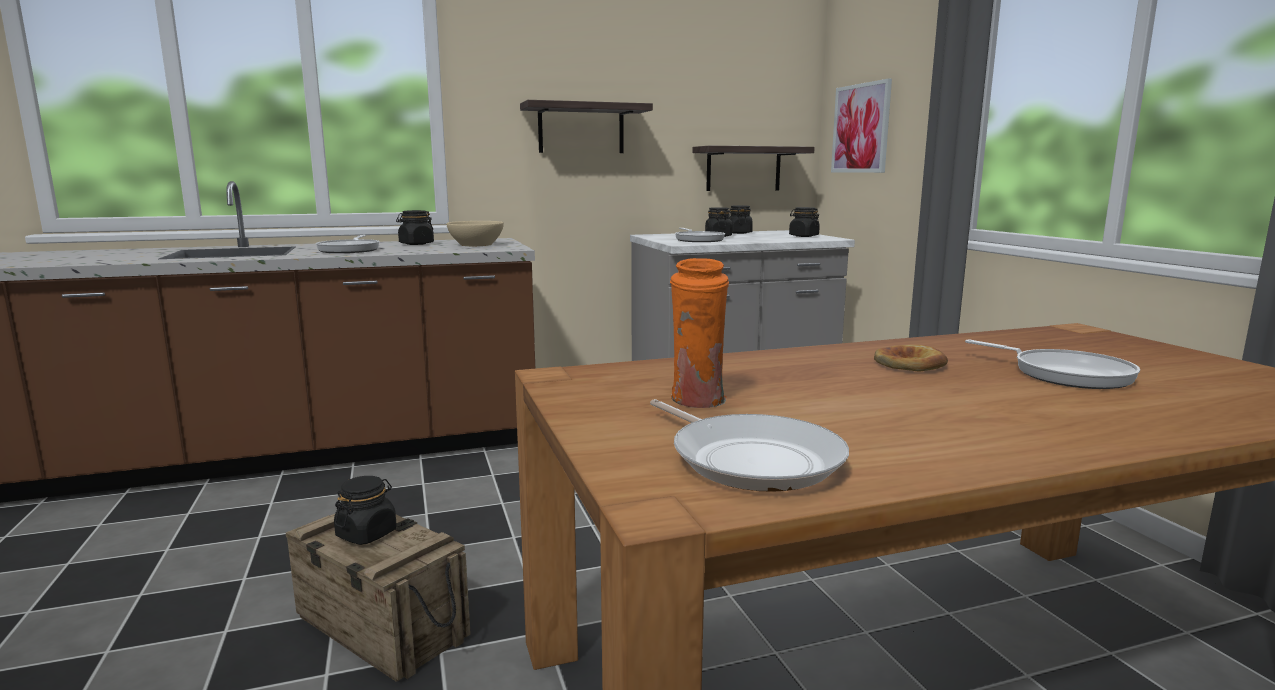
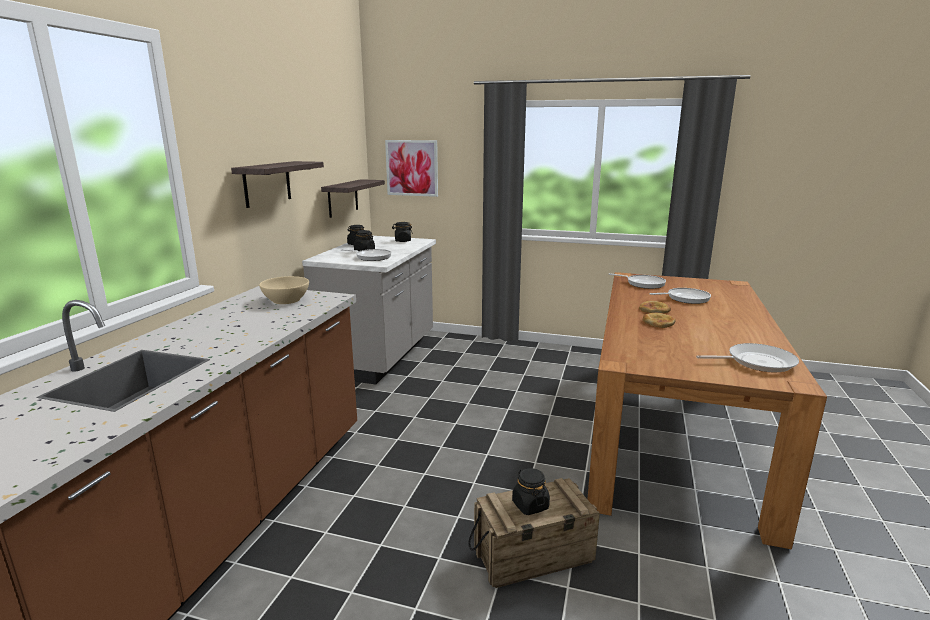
camera: 55 degrees left, 5 degrees up
(350, 250) = (228, 335): frying pan -> frying pan (643, 283)
(416, 244) = (235, 313): black jar -> none
(698, 402) = (682, 351): orange vase -> none
(834, 373) = (658, 322): none -> bread

